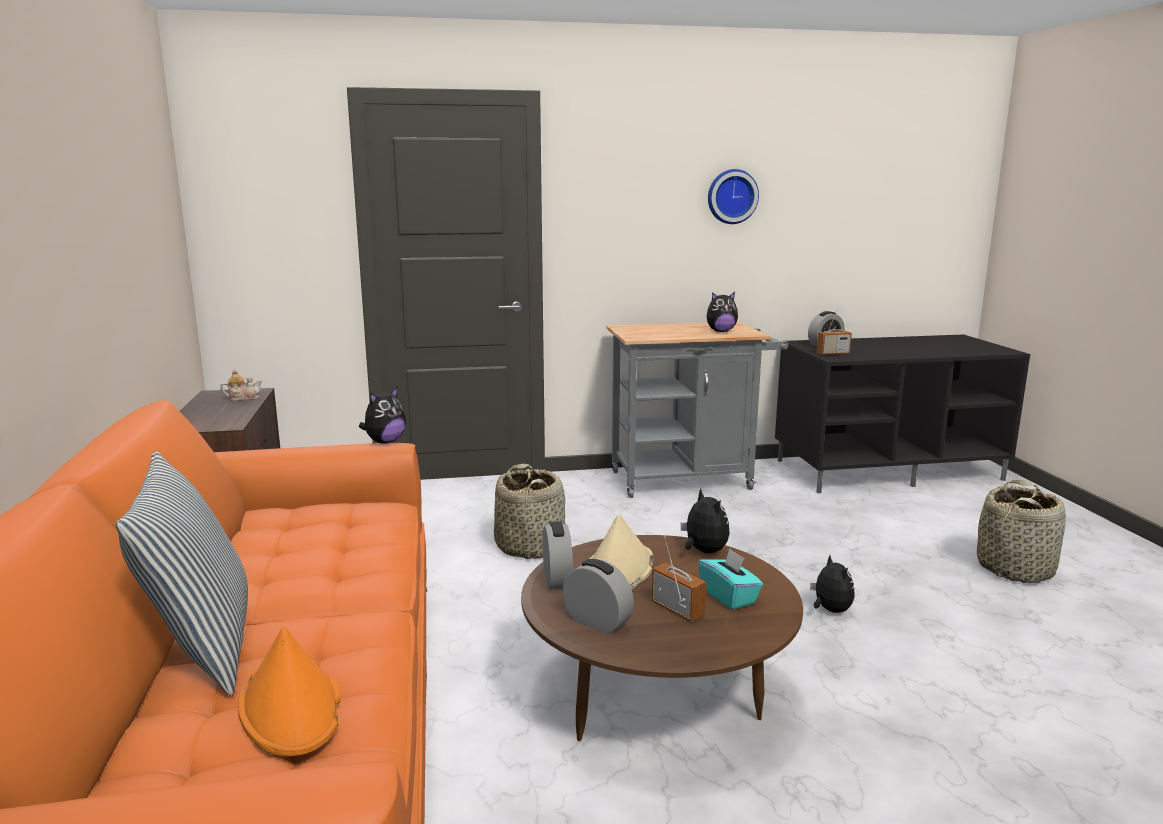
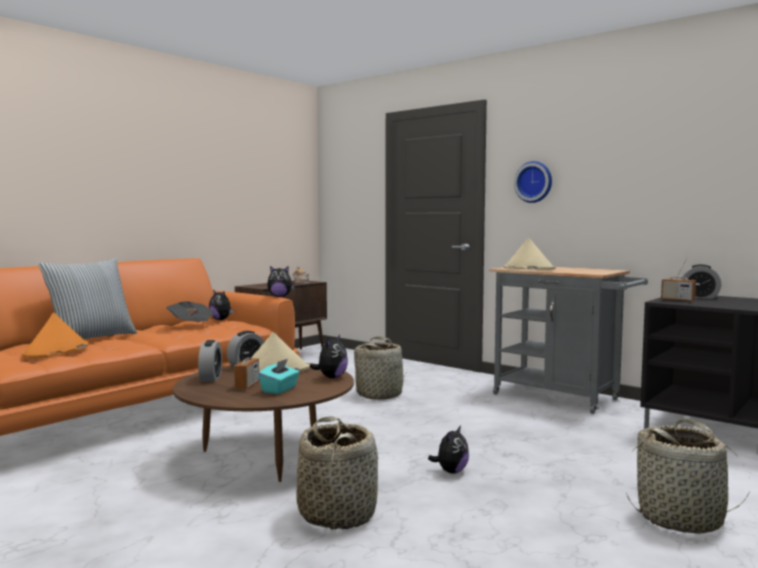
camera: 50 degrees right, 10 degrees down
(293, 540) = (192, 325): none -> newspaper
(659, 334) = (528, 268): none -> beige hat
(720, 331) = (579, 271): plush toy -> plush toy (221, 320)
(731, 196) = (626, 163): wall clock -> wall clock (534, 182)
(891, 716) = (338, 513): none -> basket

